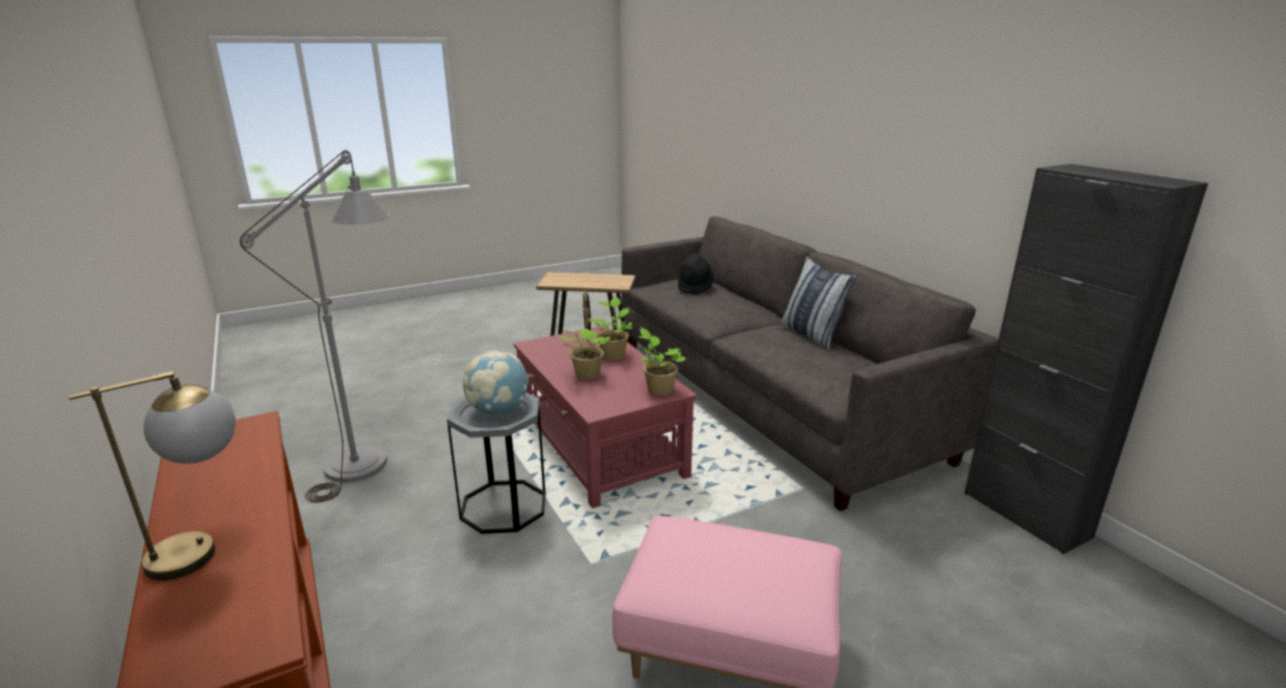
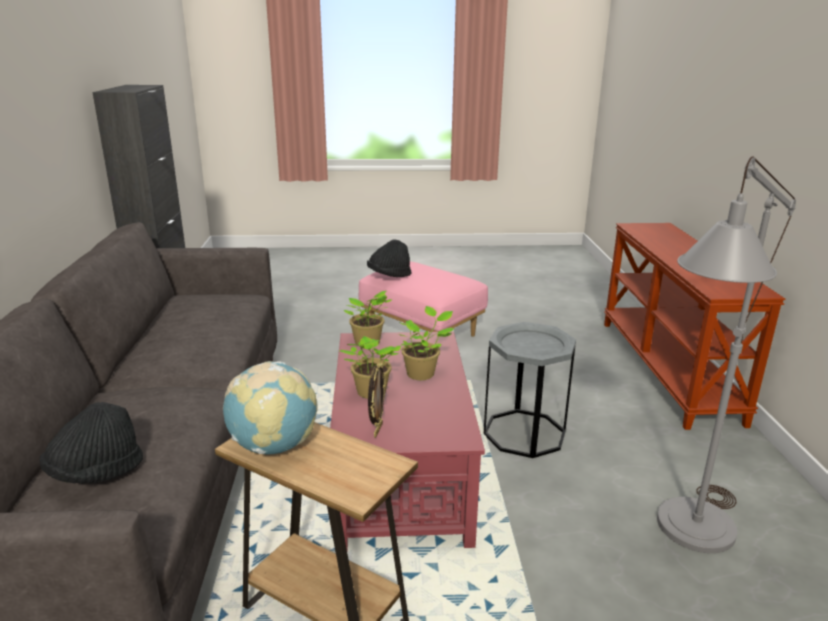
camera: 155 degrees left, 0 degrees up
(207, 549) = (681, 246): table lamp -> none
(498, 410) = (528, 346): globe -> globe (273, 446)
(783, 541) = (389, 276): none -> black hat
(811, 335) = (146, 344): pillow -> none

